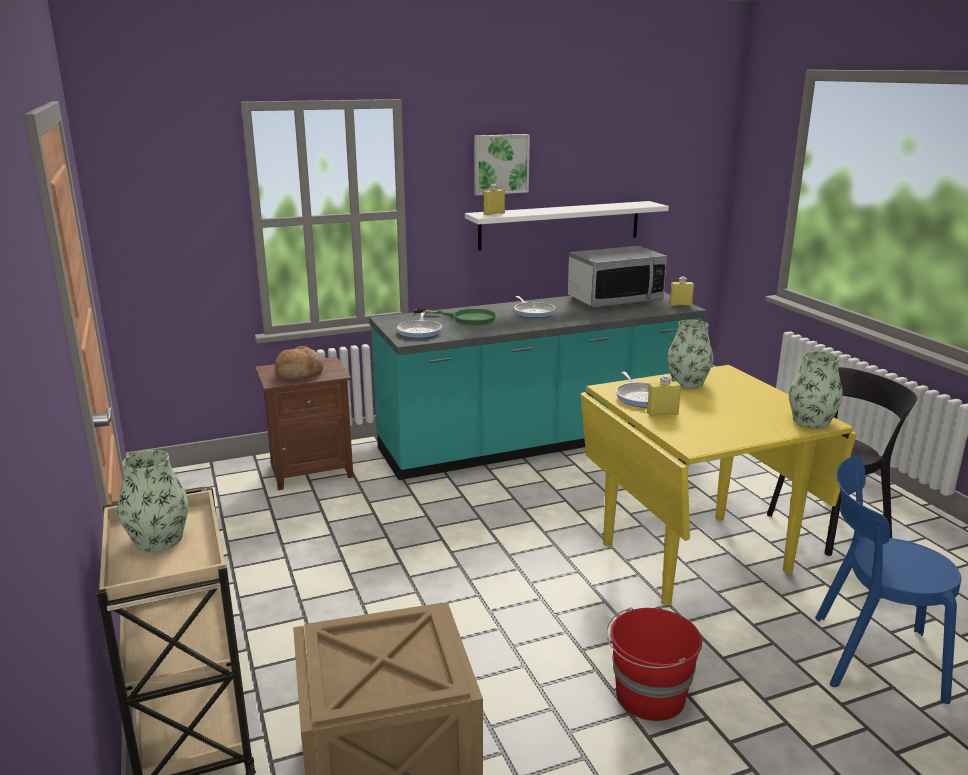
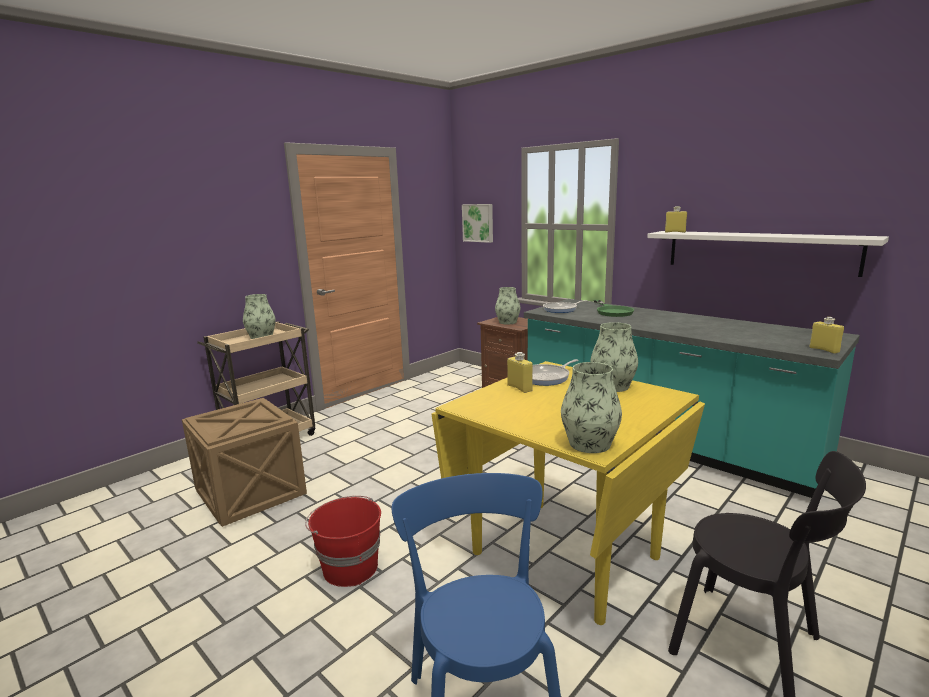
camera: 65 degrees right, 5 degrees down
(299, 373) = (507, 322): bread -> vase
(500, 164) = (698, 189): picture -> picture (478, 223)
(533, 312) = (668, 320): frying pan -> none
(614, 299) = (771, 331): microwave -> none

